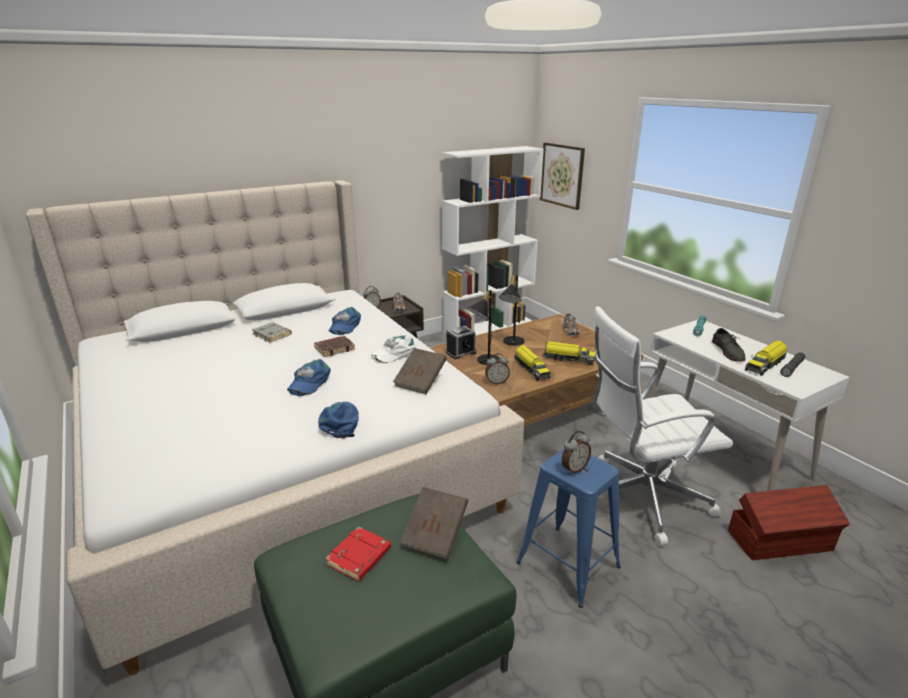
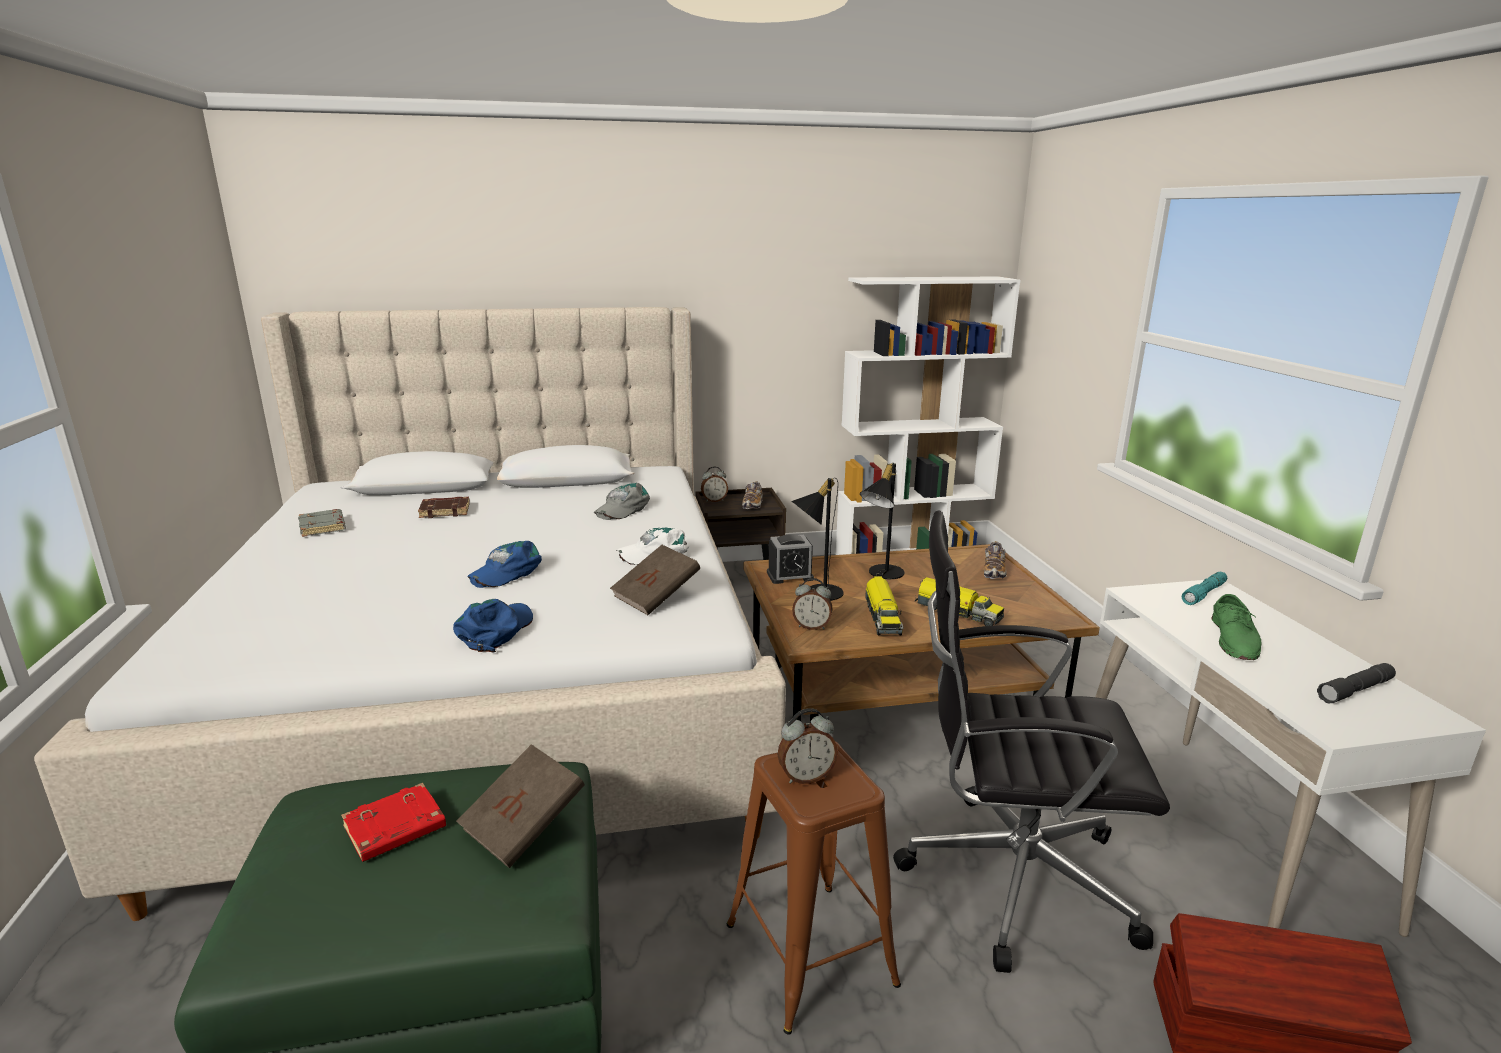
camera: 20 degrees right, 5 degrees down
(273, 335) = (520, 507): grey book -> grey book (323, 527)
(334, 348) = (581, 535): brown book -> brown book (446, 511)
(344, 325) = (622, 509): blue cap -> grey cap
(562, 175) = (1048, 323): picture -> none
(568, 564) = (810, 953): blue stool -> brown stool
(640, 498) = (1009, 876): white office chair -> black office chair
(728, 351) = (1234, 639): grey shoe -> green shoe
(765, 364) = (1297, 674): toy truck -> none

